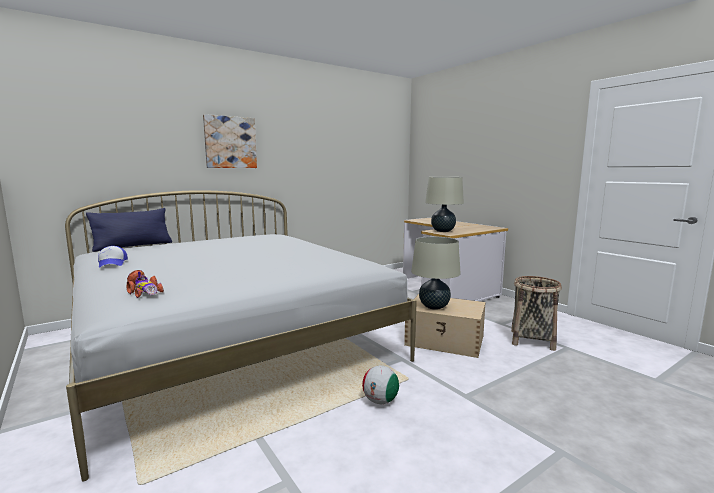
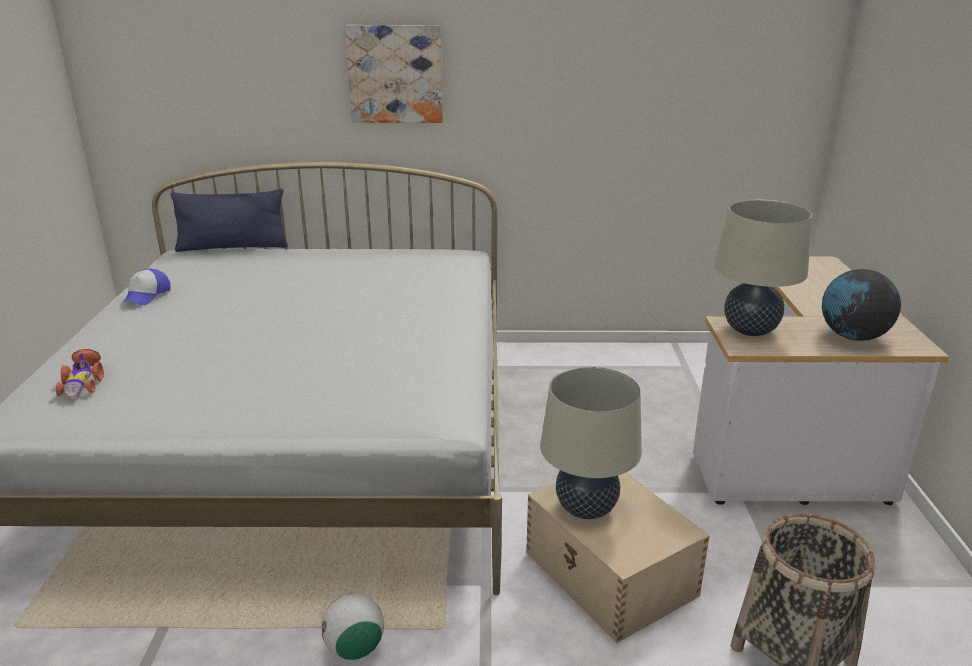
camera: 35 degrees right, 15 degrees up
(475, 228) = (852, 337): none -> globe

